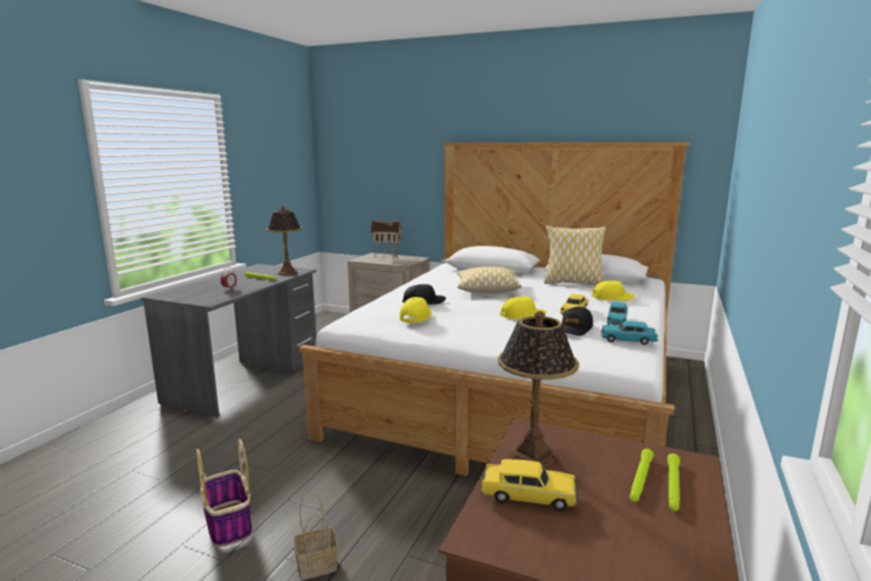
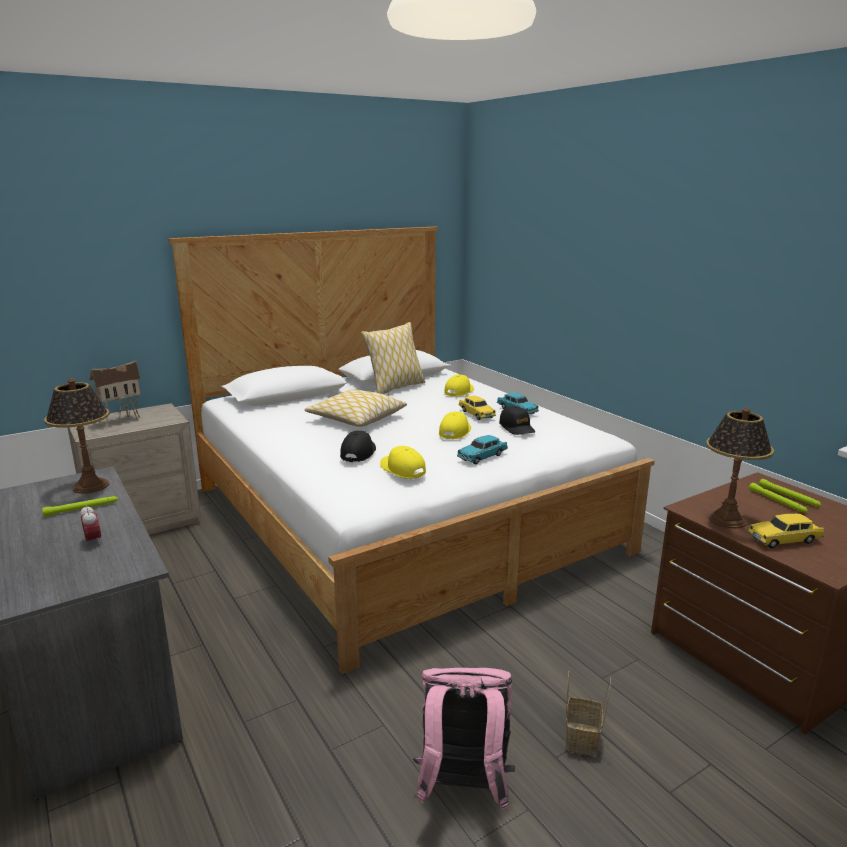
camera: 55 degrees left, 5 degrees up
(228, 523) = (462, 788): basket -> pink backpack
(528, 496) = (784, 540): yellow toy car -> yellow toy car turned 150 degrees counterclockwise
(628, 340) = (562, 423): turquoise toy car -> turquoise toy car (482, 457)

